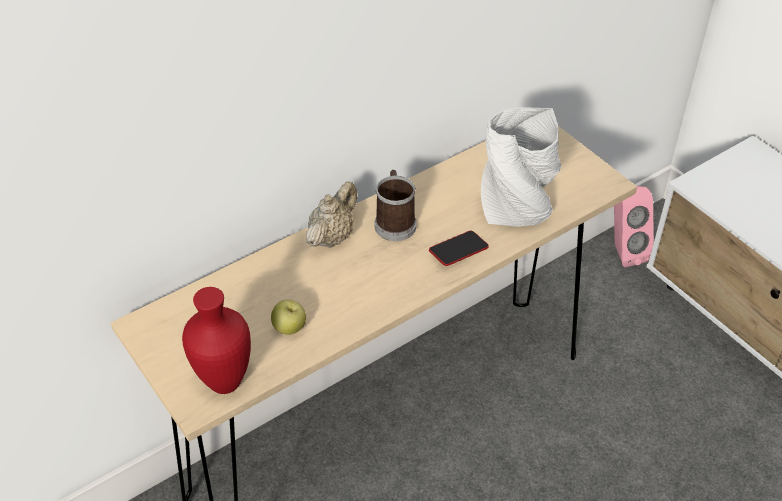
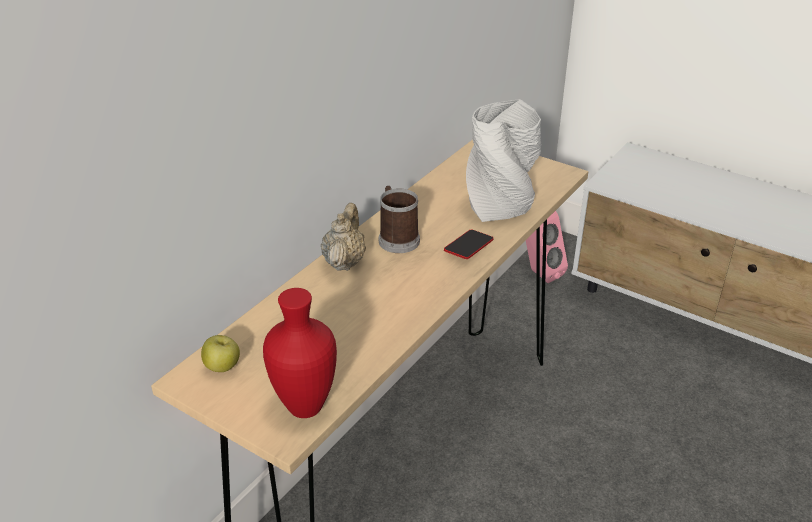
camera: 20 degrees left, 10 degrees down
(289, 328) = (345, 344): apple -> apple (222, 367)

